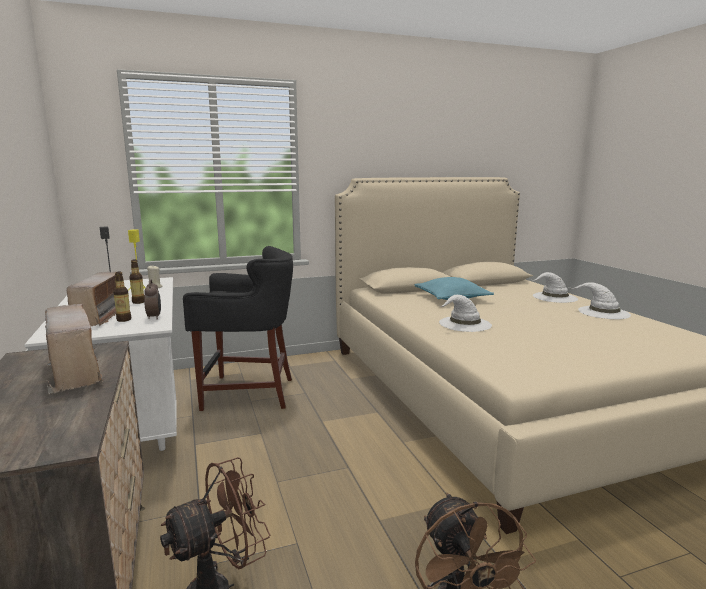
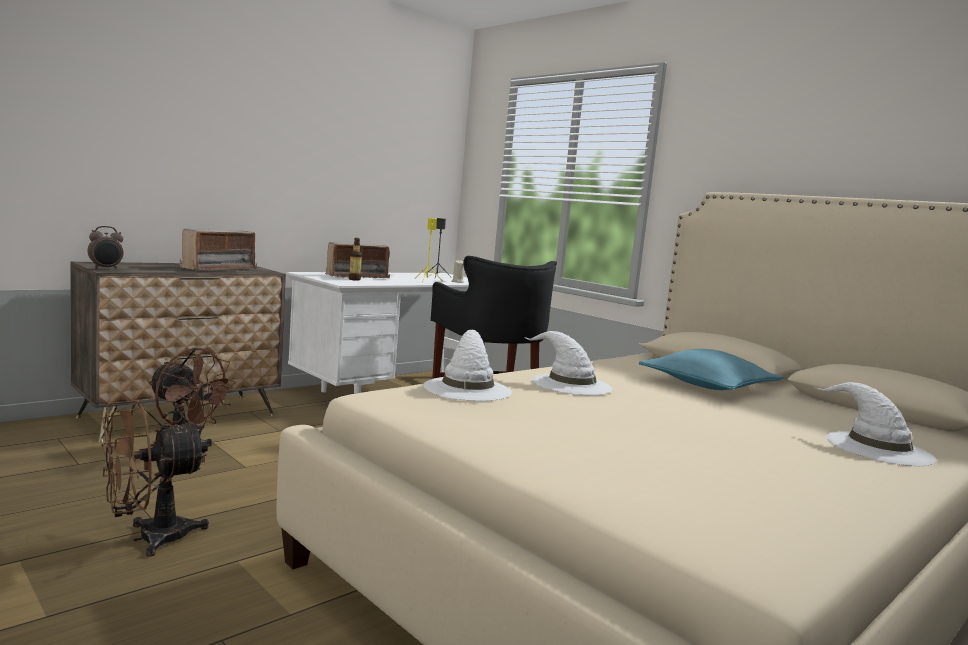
camera: 65 degrees right, 5 degrees down
(138, 302) = (406, 280): bottle -> none
(154, 317) = (367, 283): alarm clock -> alarm clock (106, 269)
(602, 312) = (835, 476): white hat -> white hat (467, 388)

